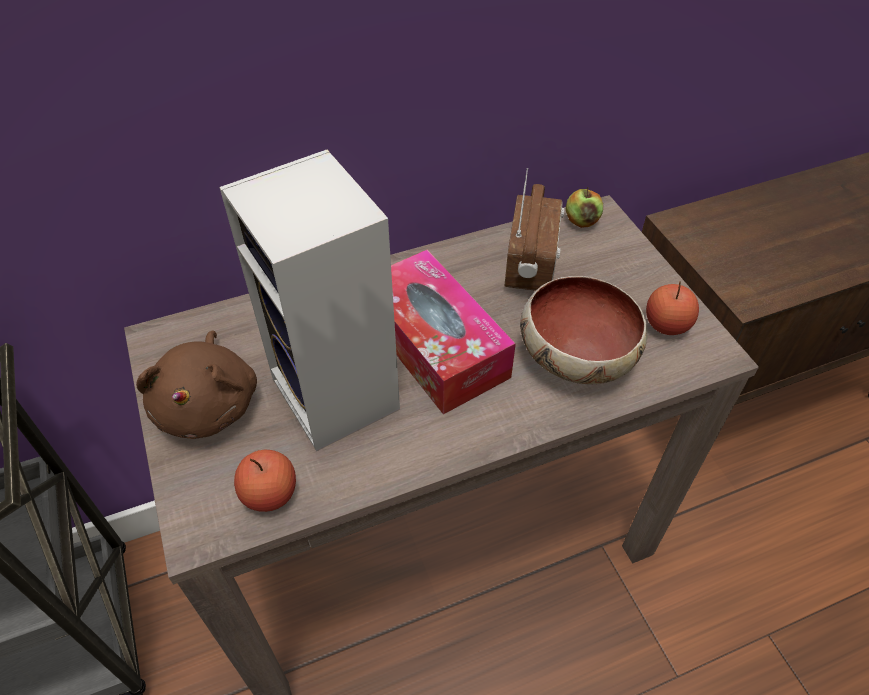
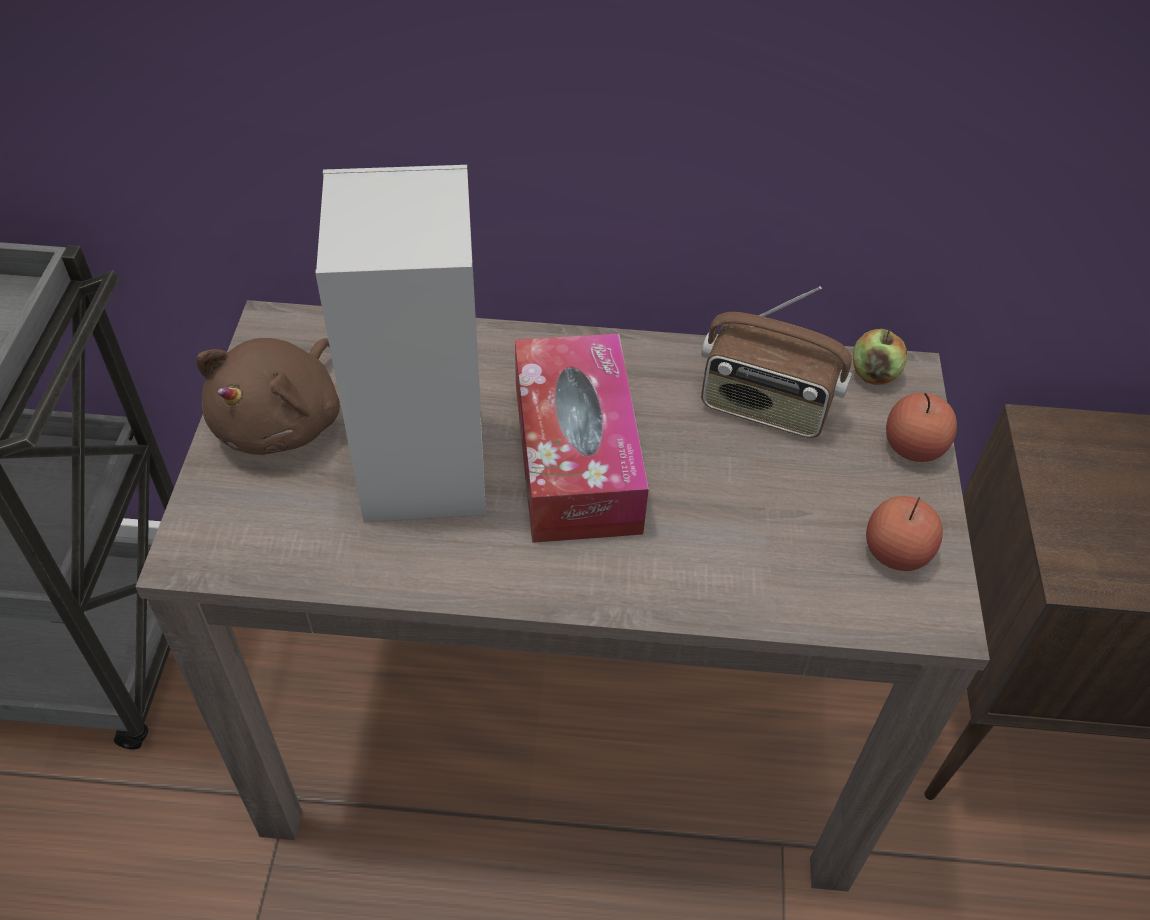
camera: 25 degrees right, 0 degrees up
(270, 493) = (286, 546): apple -> apple (913, 447)
(531, 265) = (765, 406): radio -> radio turned 75 degrees clockwise
(574, 354) = (743, 539): bowl -> none

